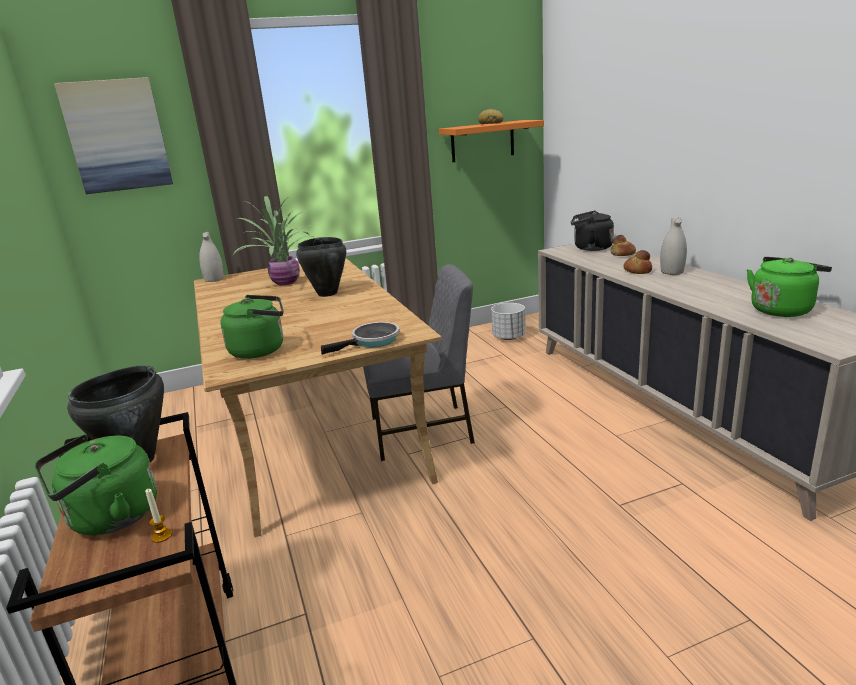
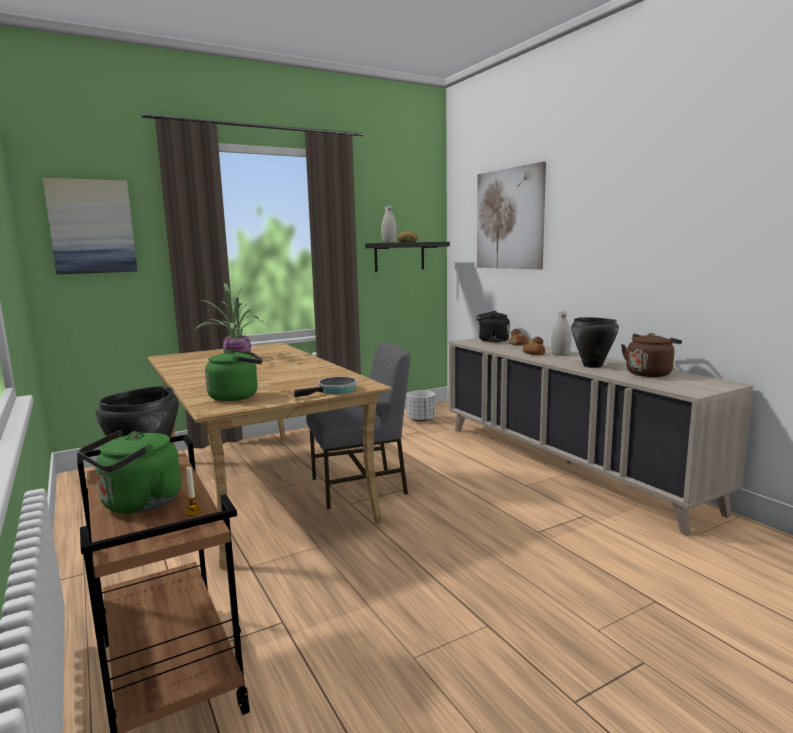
camera: 10 degrees left, 10 degrees down
(214, 279) = (168, 356): white vase -> white vase (389, 242)
(327, 293) = (279, 364): black cooking pot -> black cooking pot (592, 366)
(482, 141) = (399, 256): orange shelf -> black shelf
(617, 90) = (509, 219): none -> picture
(782, 309) = (649, 373): green kettle -> brown kettle

